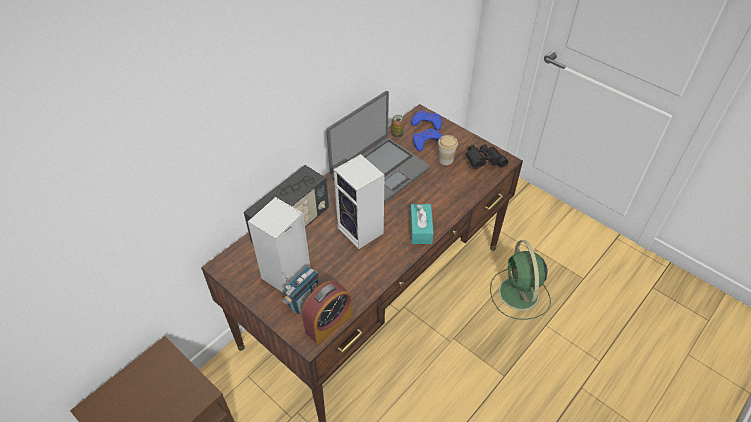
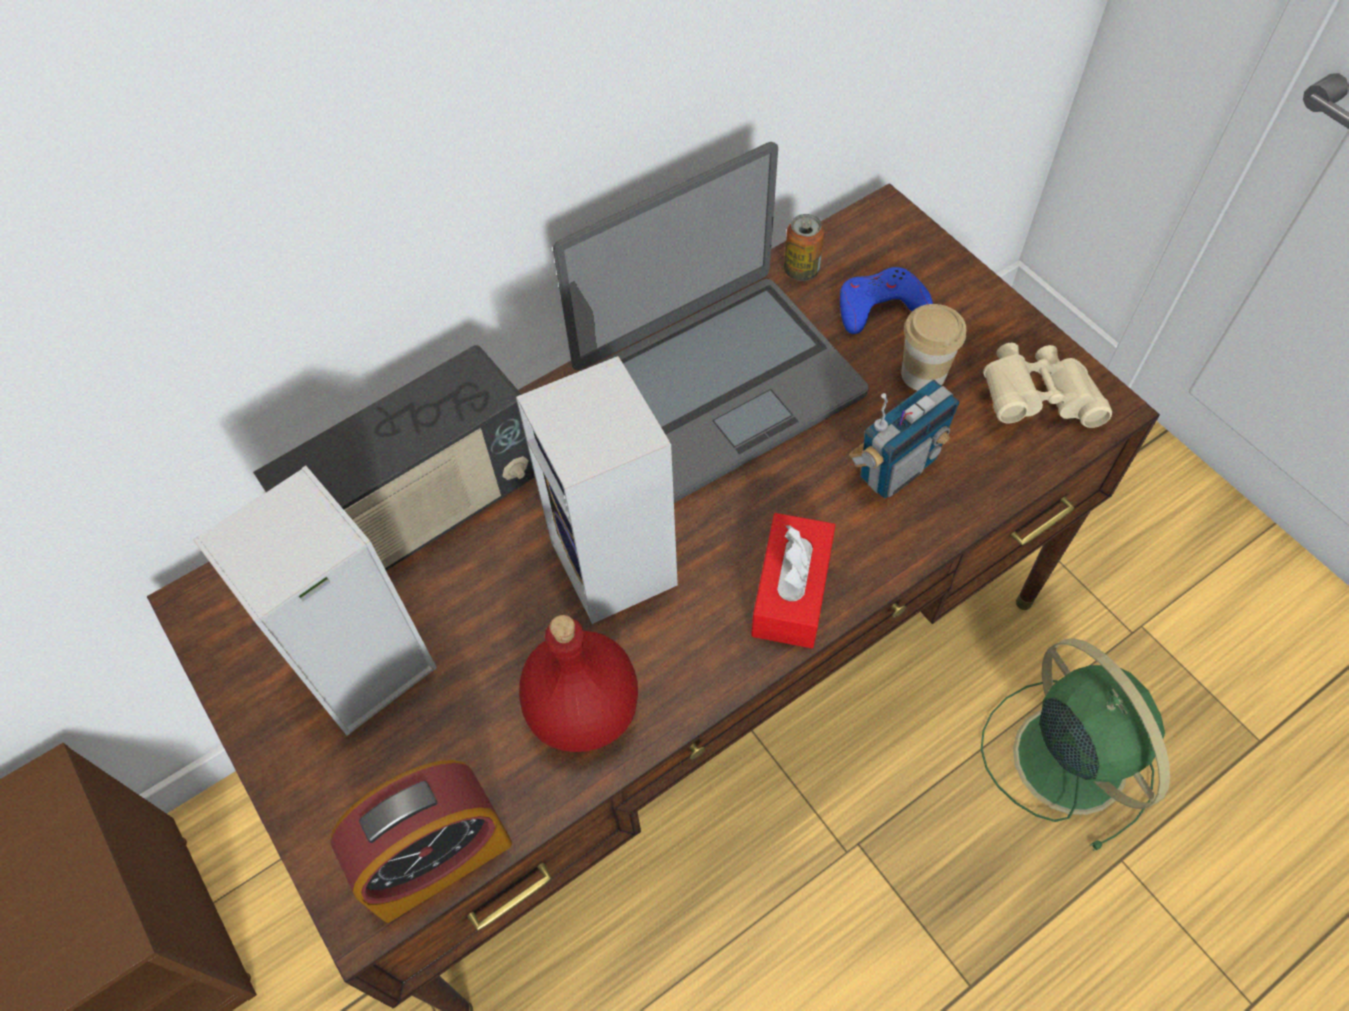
camera: 15 degrees right, 10 degrees up
(303, 301) = (386, 766): radio -> radio (896, 468)
(363, 273) = (584, 709): none -> red bottle
(421, 229) = (791, 591): turquoise tissue box -> red tissue box
(427, 123) = (896, 246): blue game controller -> none
(483, 162) = (1036, 400): black binoculars -> beige binoculars
(519, 295) = (1066, 754): green fan -> green fan turned 150 degrees clockwise

